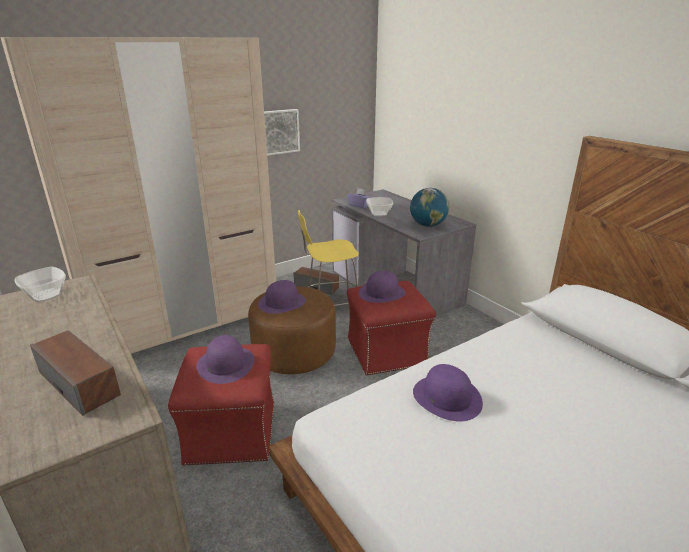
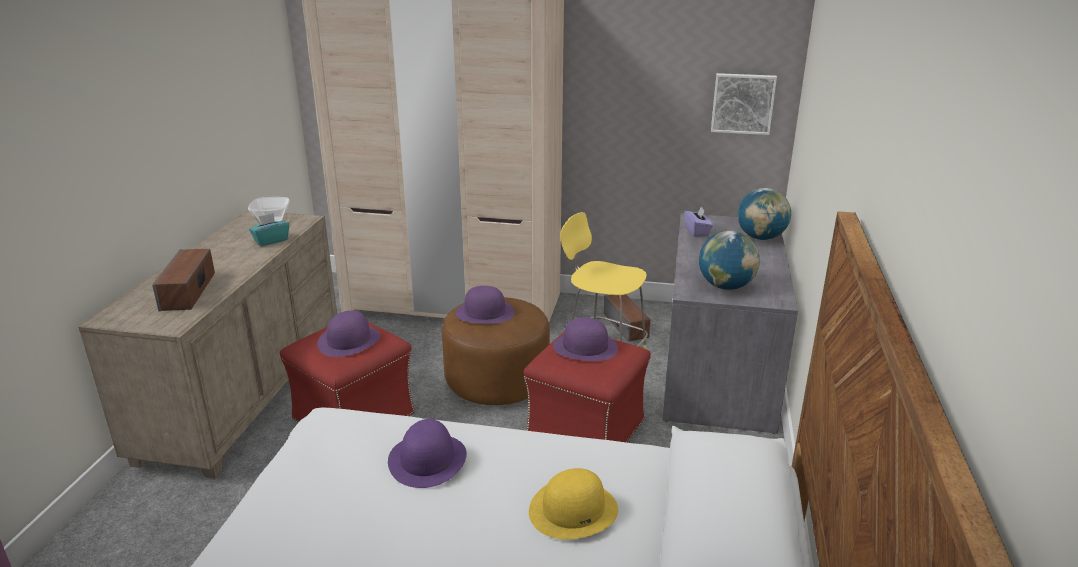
camera: 45 degrees right, 0 degrees up
(80, 309) = (271, 240): none -> turquoise tissue box
(278, 131) = (626, 105): picture -> picture (742, 103)
(378, 214) = (696, 250): bowl -> none
(393, 199) = (760, 237): none -> globe
(553, 371) = (573, 509): none -> yellow hat

